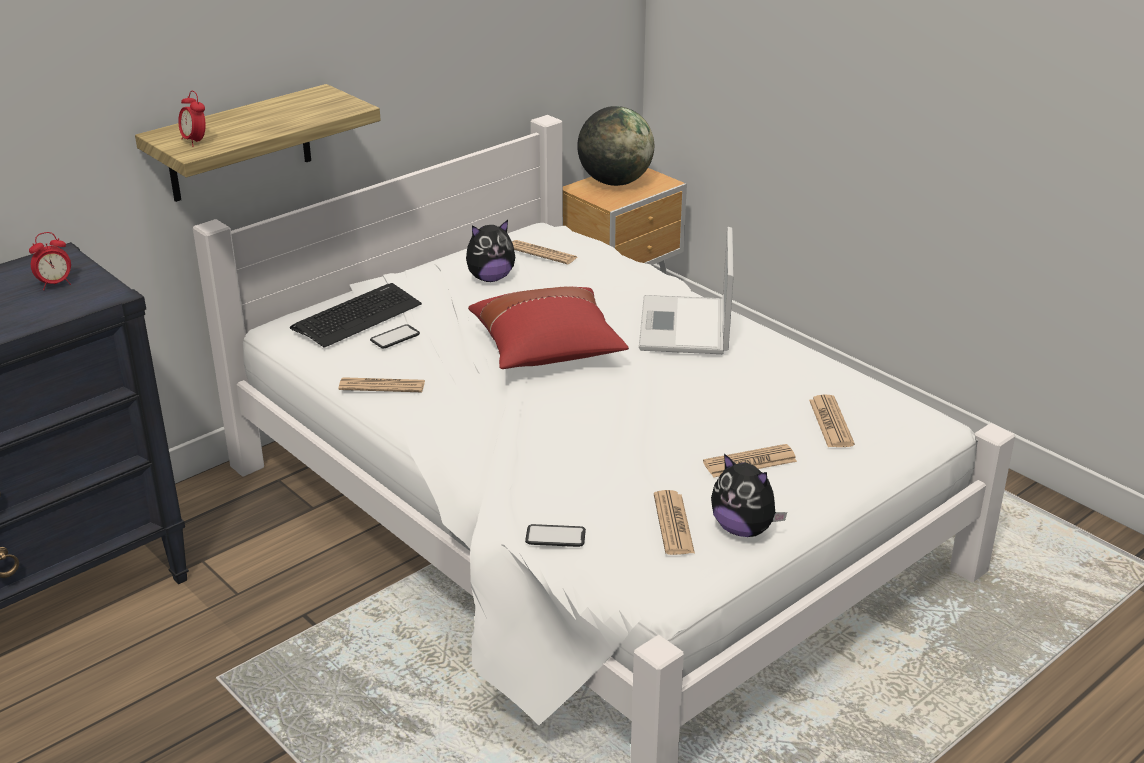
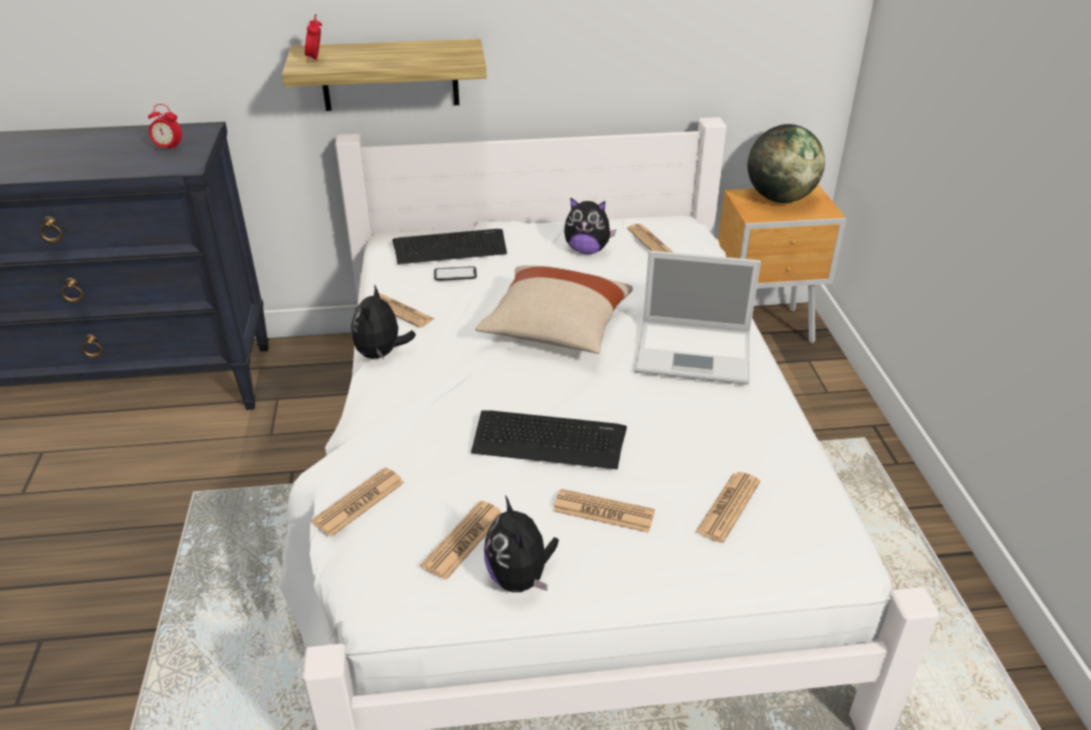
camera: 35 degrees right, 5 degrees up
(413, 426) = (381, 354): none -> plush toy
(547, 351) = (555, 330): red pillow -> beige pillow
(555, 536) = (359, 502): phone -> newspaper
(650, 432) = (548, 440): none -> keyboard
(685, 327) = (696, 353): laptop -> laptop turned 120 degrees counterclockwise

